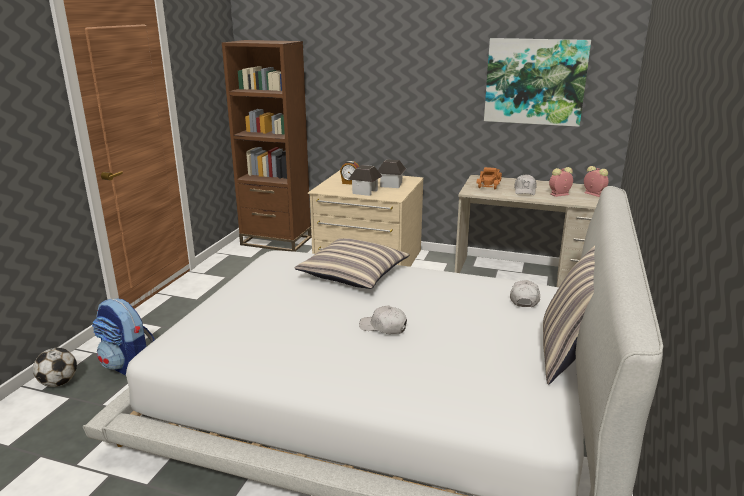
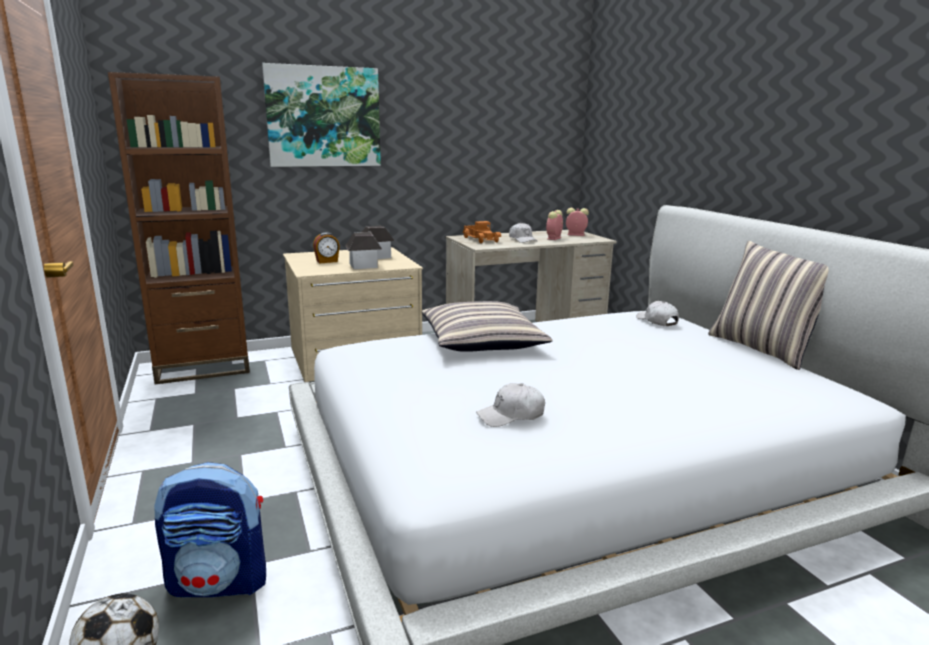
camera: 40 degrees left, 5 degrees down
(383, 327) = (613, 373): white cap -> white cap (511, 416)
(535, 82) = (500, 129): picture -> picture (323, 117)

